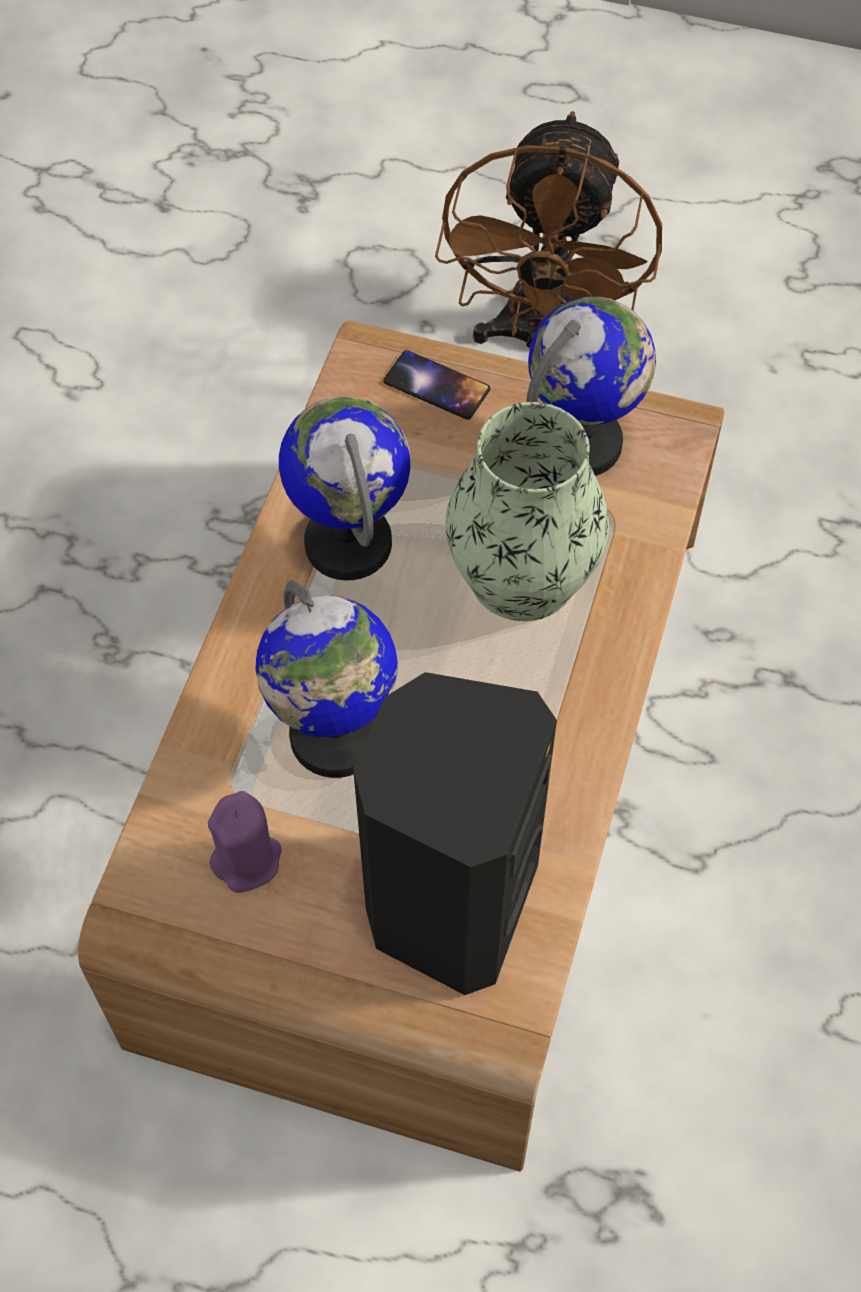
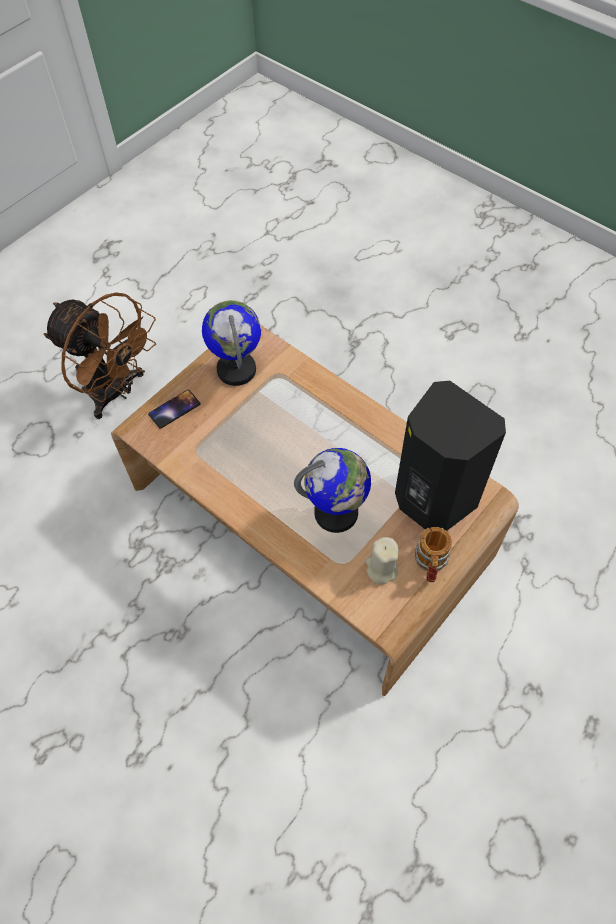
camera: 65 degrees left, 0 degrees up
(247, 860) = (381, 569): purple candle -> beige candle
(294, 947) = (430, 564): none -> mug
(349, 543) = (239, 473): globe -> none
(522, 576) = (291, 415): vase -> none

